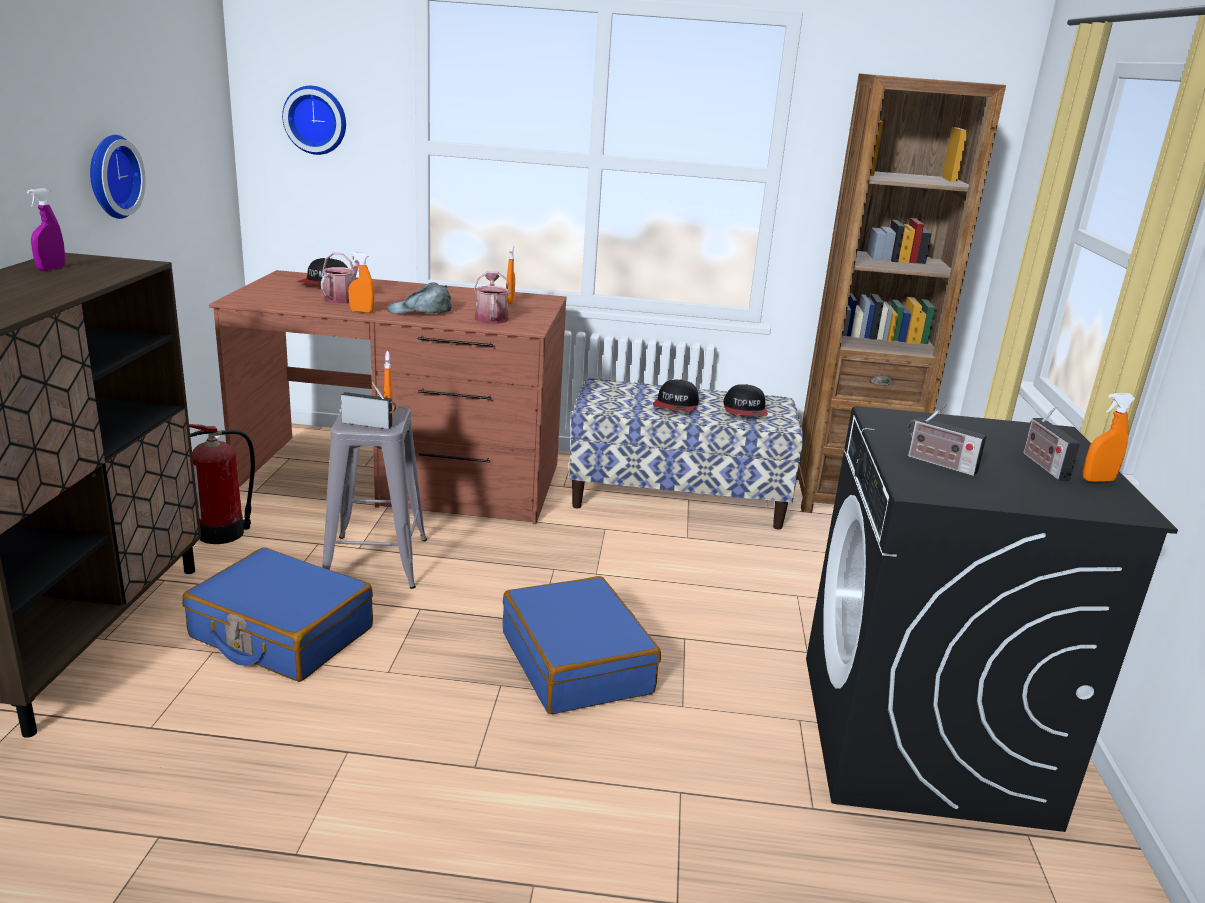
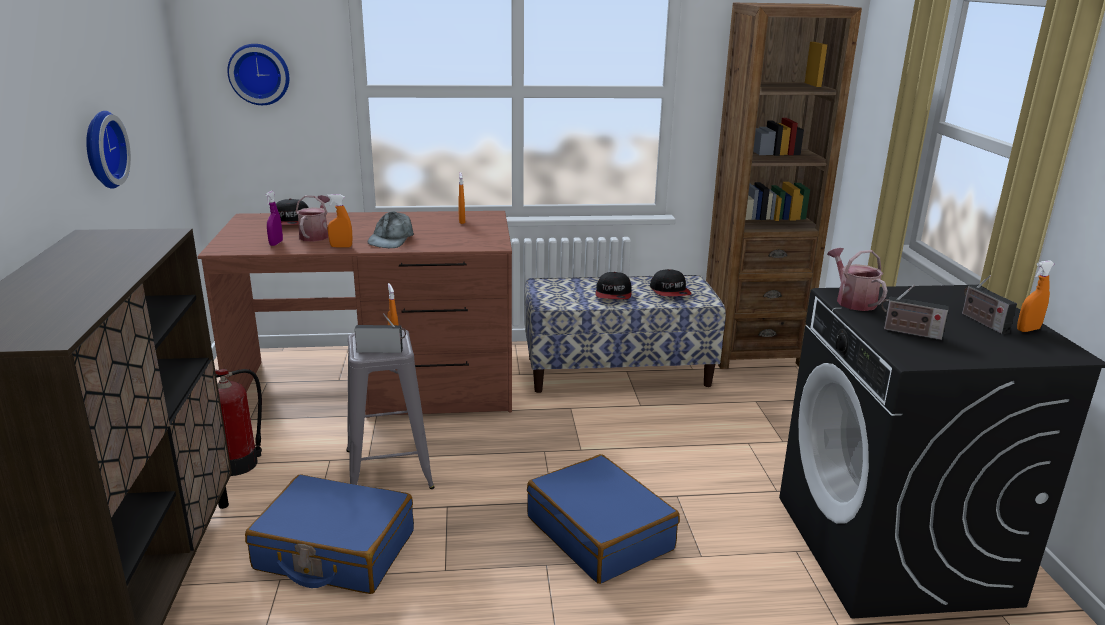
camera: 10 degrees left, 0 degrees up
(51, 268) = (87, 249): purple spray bottle -> purple spray bottle (276, 243)
(420, 310) = (391, 239): grey cap -> grey cap turned 60 degrees counterclockwise
(491, 318) = (456, 239): watering can -> watering can (852, 301)

